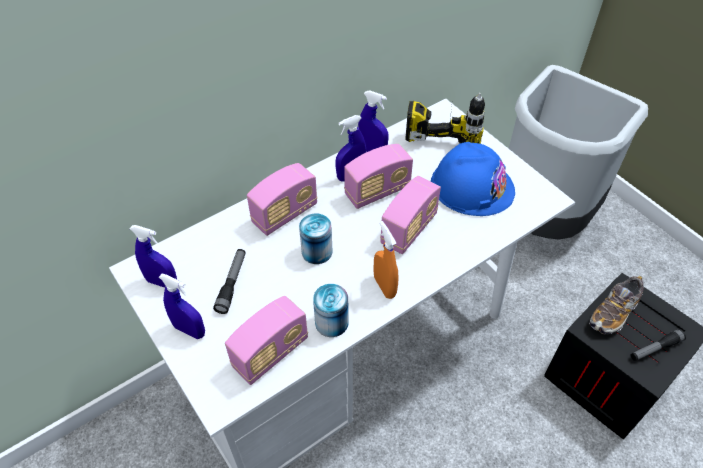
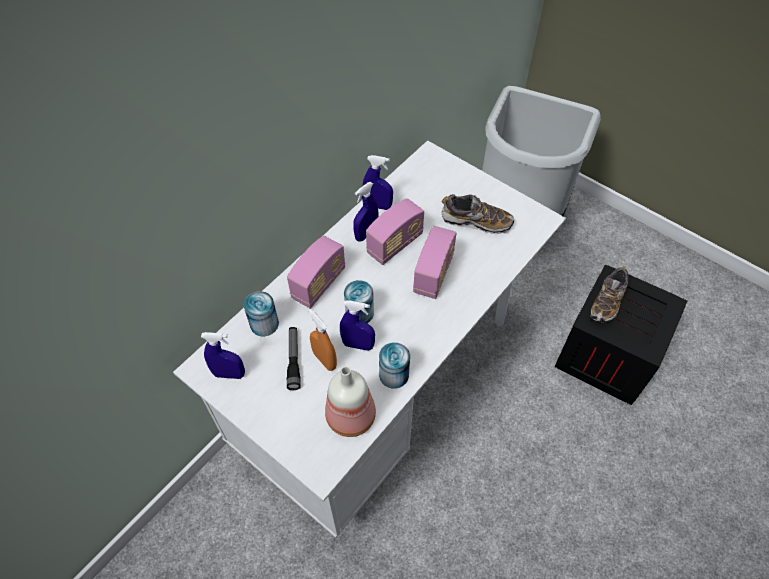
camera: 15 degrees left, 5 degrees up
(189, 330) = (271, 412): blue spray bottle -> blue spray bottle (358, 345)
(215, 241) = (264, 324): none -> can
(270, 353) = (350, 415): radio -> bottle
(384, 286) = (429, 331): orange spray bottle -> orange spray bottle (324, 360)
(444, 125) = (434, 167): power drill -> none
(472, 186) = (476, 221): blue hard hat -> shoe
(655, 348) = (647, 325): flashlight -> none

